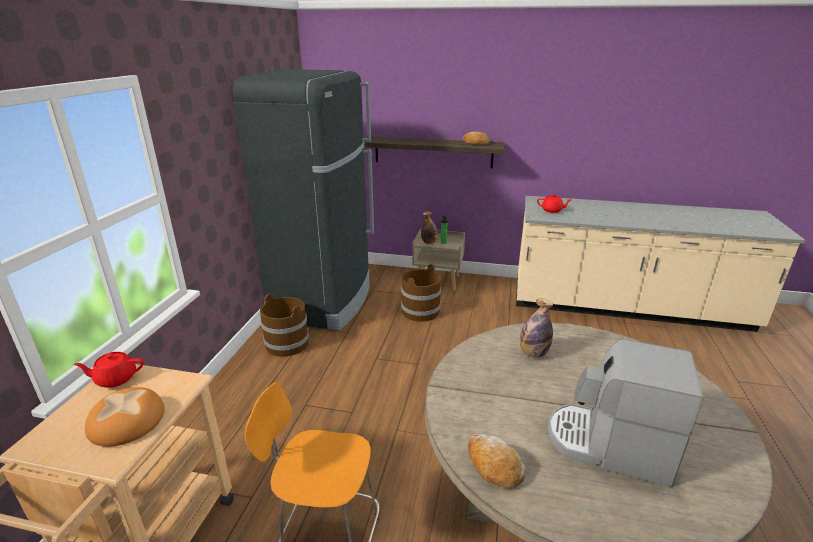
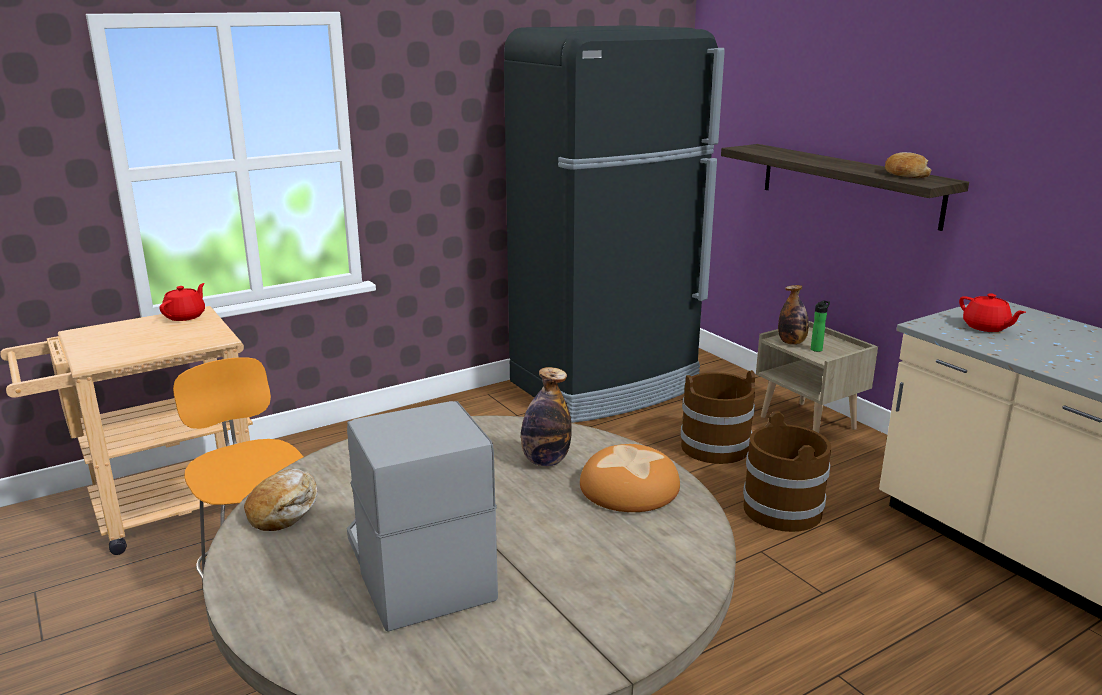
camera: 45 degrees right, 5 degrees down
(115, 379) = (186, 316): red teapot -> red teapot turned 75 degrees clockwise
(126, 420) = (141, 343): bread -> bread (629, 487)
(286, 343) = (496, 411): brown bucket -> brown bucket (781, 509)

